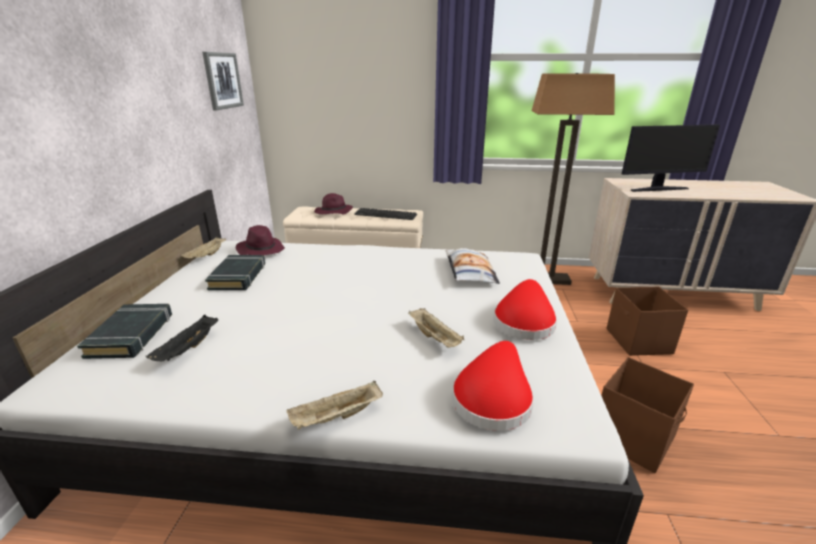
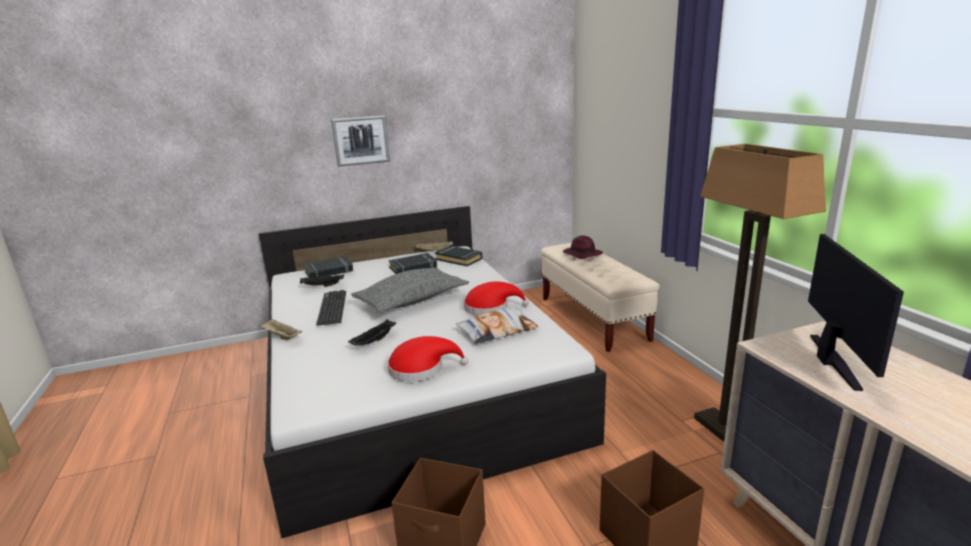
camera: 65 degrees right, 5 degrees down
(222, 80) = (520, 124): picture -> picture (361, 140)
(260, 250) = (459, 259): purple hat -> black book
(345, 295) = (412, 301): none -> grey pillow
(385, 215) = (609, 272): keyboard -> keyboard (332, 308)
(435, 338) = (374, 342): beige tray -> black tray
(492, 397) = (312, 373): red hat -> red hat (490, 307)
(658, 189) = (830, 361): monitor -> monitor turned 135 degrees counterclockwise

